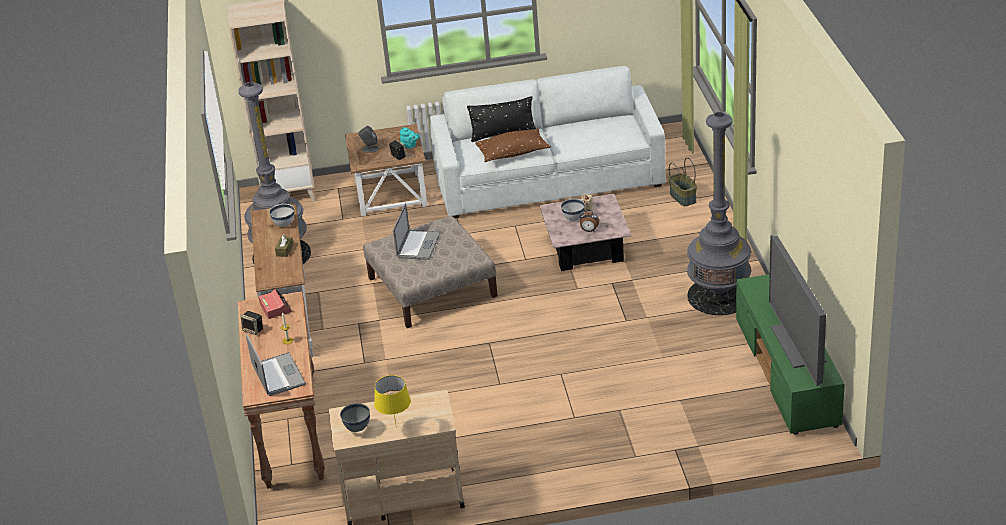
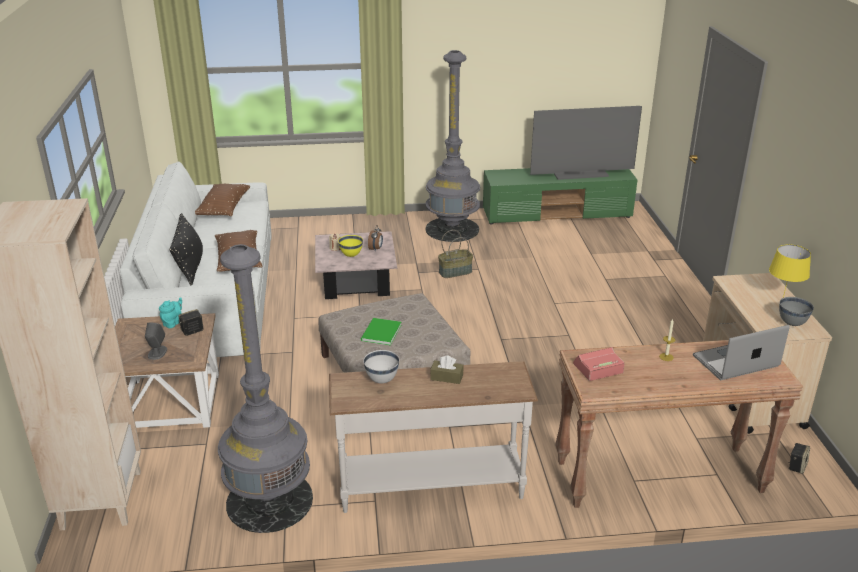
camera: 90 degrees left, 5 degrees down
(253, 330) = (647, 383): speaker -> speaker (796, 466)
(418, 245) = (380, 333): laptop -> green book
(573, 219) = (351, 255): white bowl -> yellow bowl
(616, 126) = (223, 209): none -> brown pillow
(683, 197) = (294, 233): basket -> basket (455, 272)

